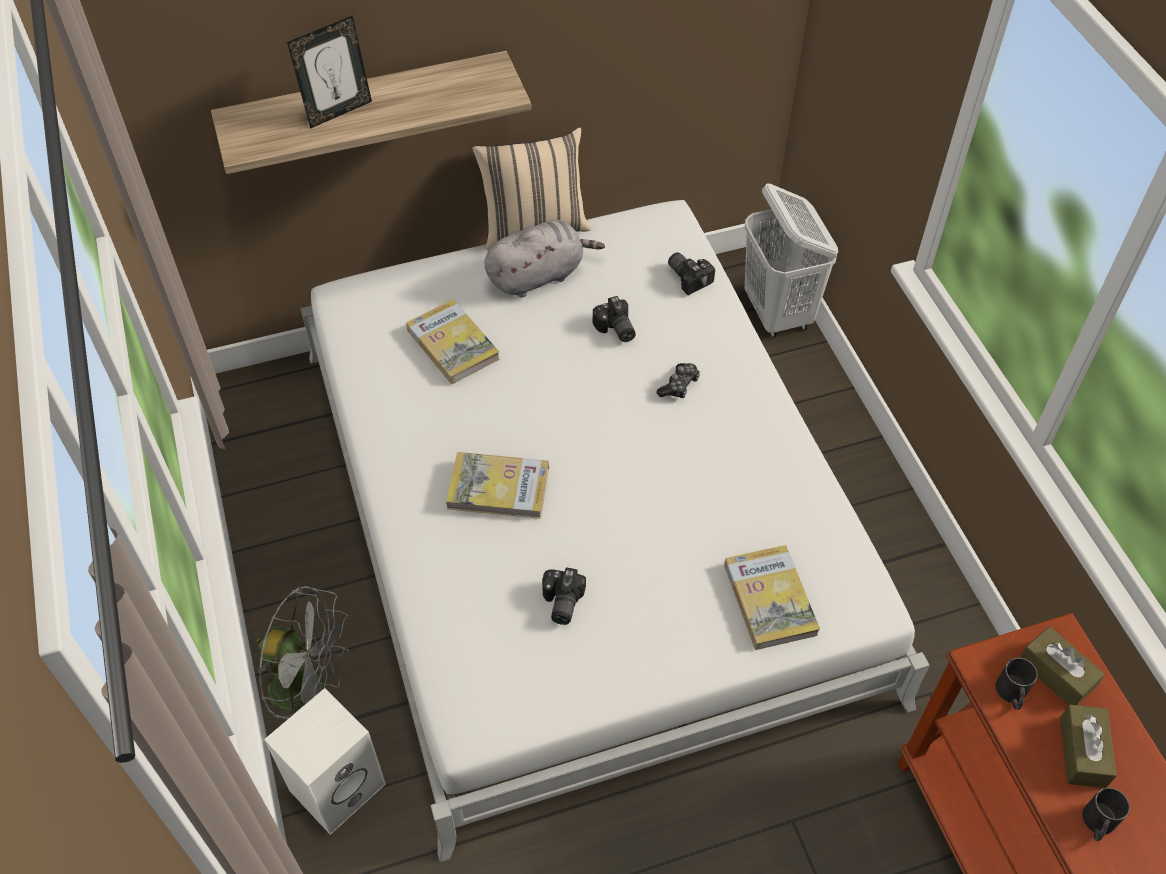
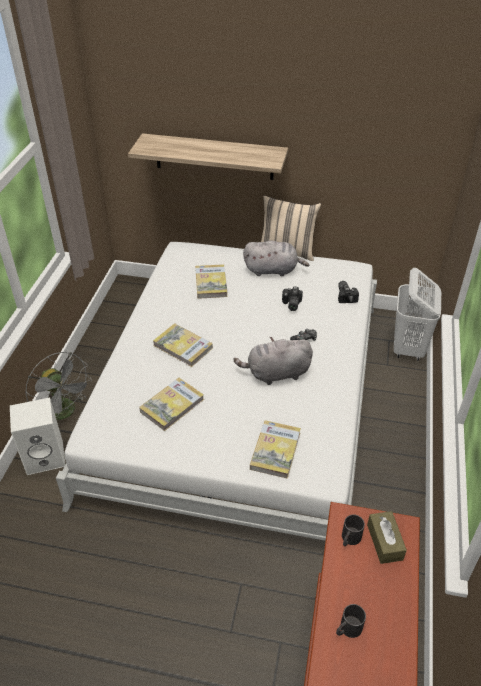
camera: 30 degrees right, 10 degrees down
(338, 111) = (192, 148): picture frame -> none
(560, 603) = (172, 405): camera -> book
(678, 467) = (276, 374): none -> grey plush toy
(1082, 752) = (368, 588): brown tissue box -> none

